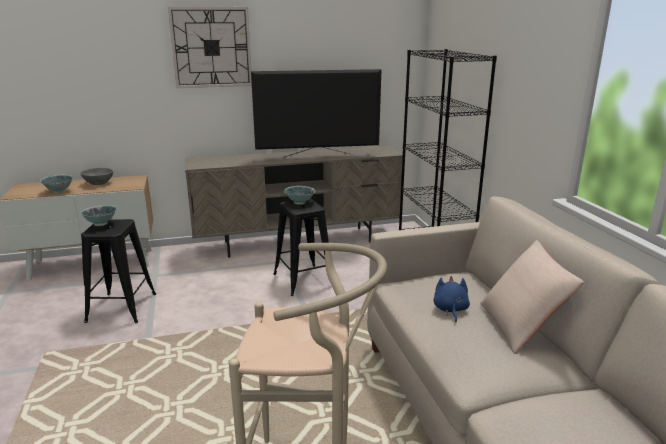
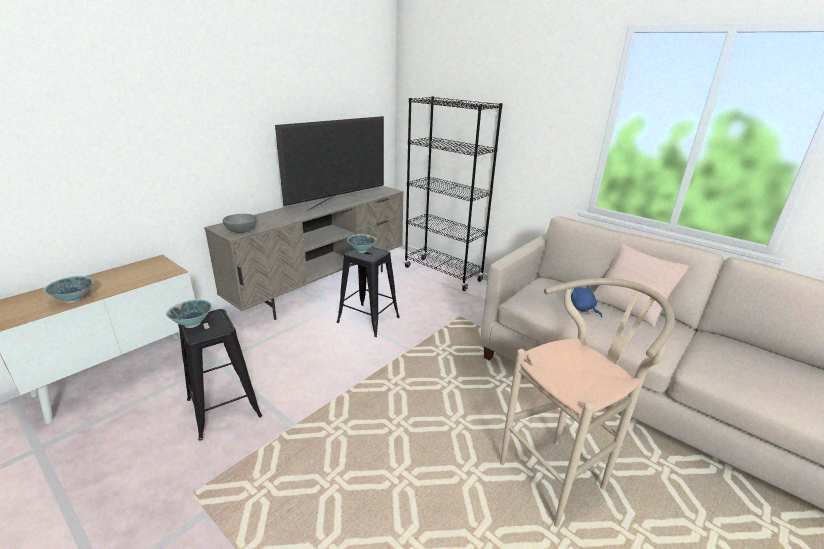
camera: 35 degrees left, 5 degrees up
(99, 183) = (115, 277): grey bowl -> grey bowl (241, 231)
(211, 47) = (219, 100): wall clock -> none

